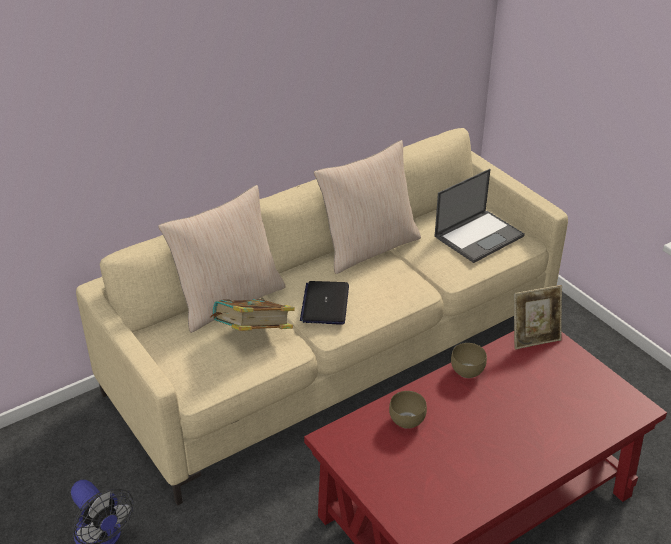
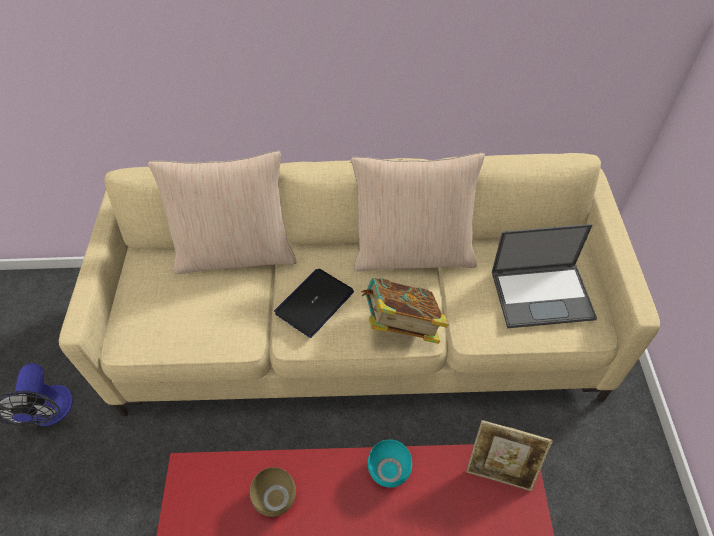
camera: 35 degrees right, 15 degrees up
(253, 335) = (221, 306): book -> book (402, 325)
(466, 371) = (388, 469): brown bowl -> turquoise bowl

